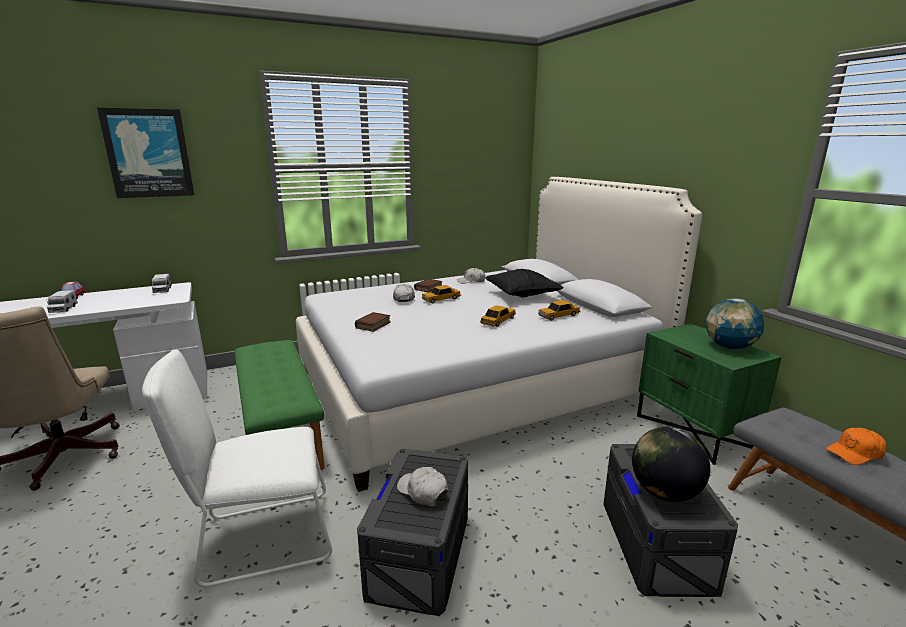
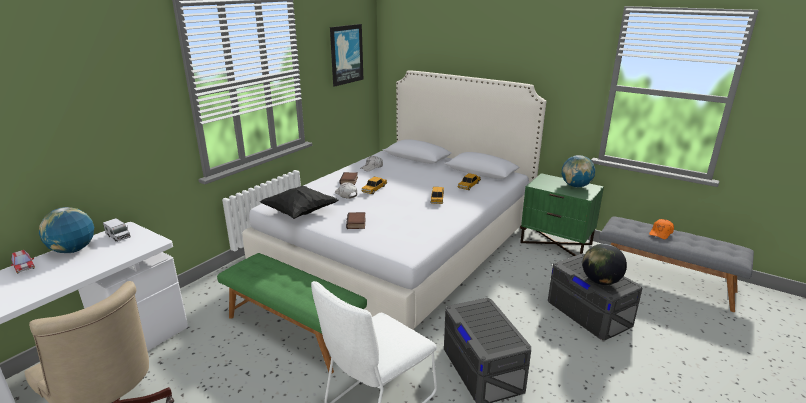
camera: 30 degrees left, 5 degrees up
(63, 309) = (46, 282): toy truck -> none
(120, 293) = (73, 250): none -> globe
(148, 153) = (77, 97): picture -> picture (346, 54)
(422, 492) = (490, 326): white cap -> none
(521, 296) = (425, 173): black pillow -> black pillow (300, 213)

